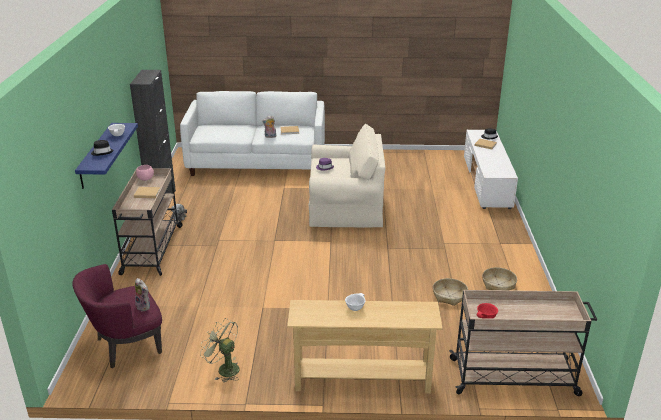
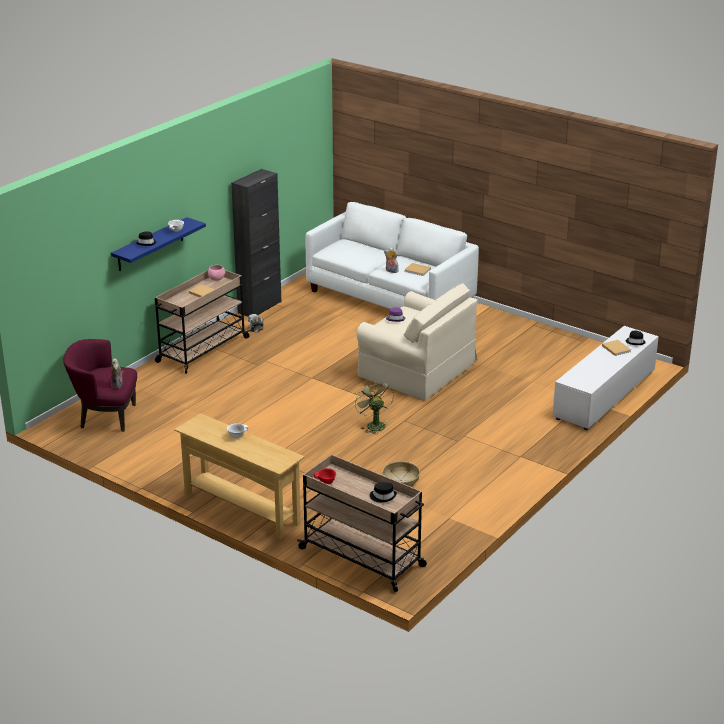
camera: 35 degrees right, 0 degrees up
(224, 369) = (154, 460): green fan -> green fan (373, 424)
(498, 284) = (460, 489): basket -> none
(545, 310) = (383, 496): none -> black hat

